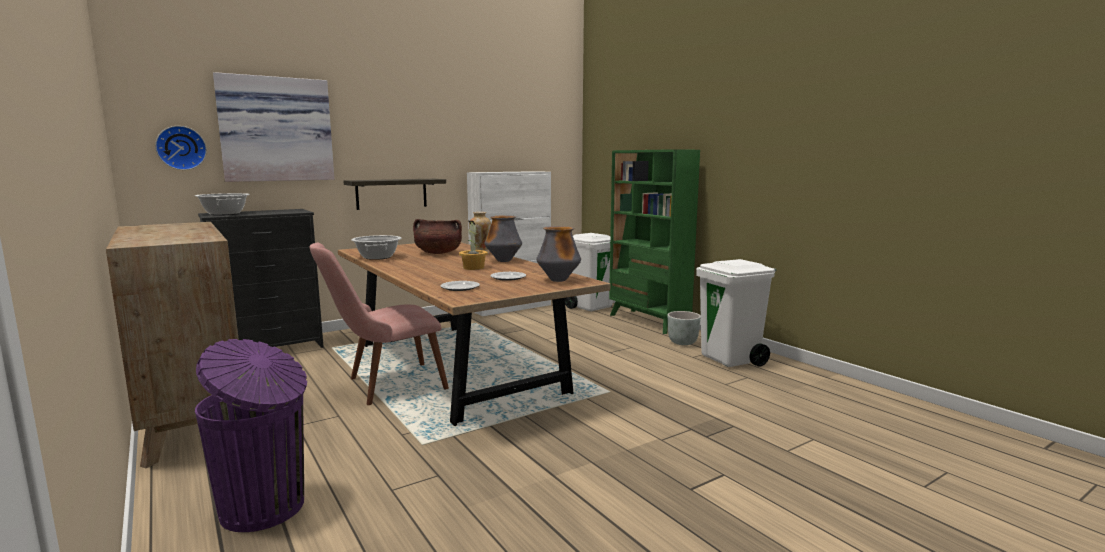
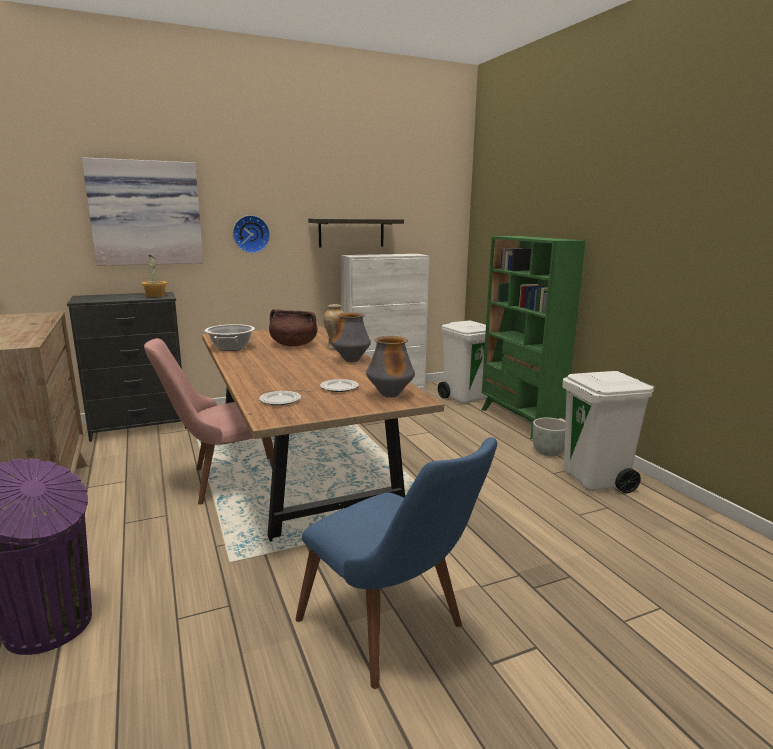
camera: 10 degrees right, 5 degrees up
(181, 148) = (55, 232): wall clock -> wall clock (250, 234)
(225, 214) = (93, 298): cooking pot -> none
(391, 193) = (262, 276): shelf -> shelf (351, 232)
(473, 268) = (313, 369): potted plant -> potted plant (155, 296)
(600, 477) = (394, 632): none -> blue chair

